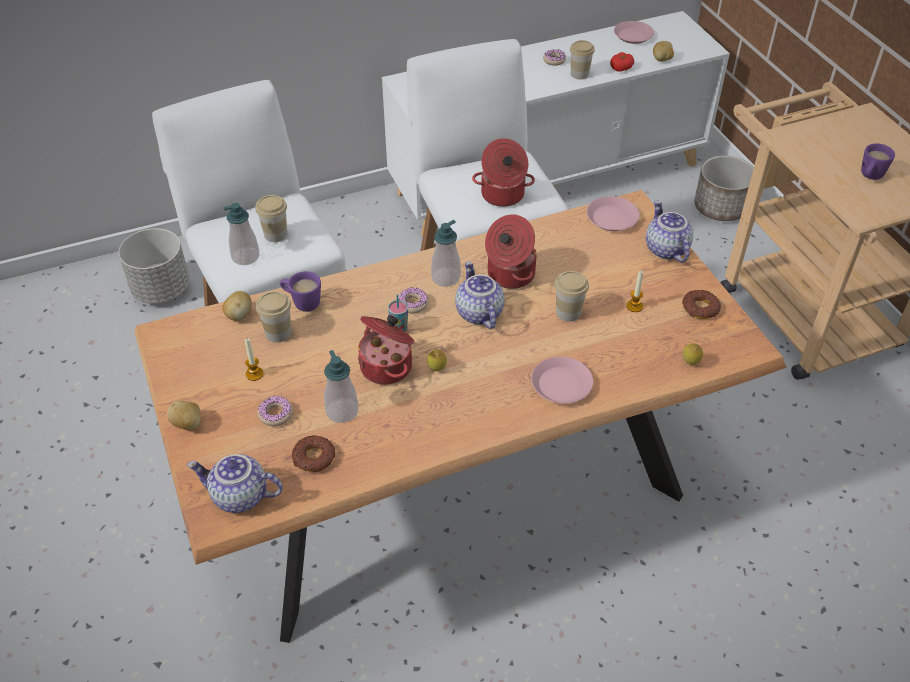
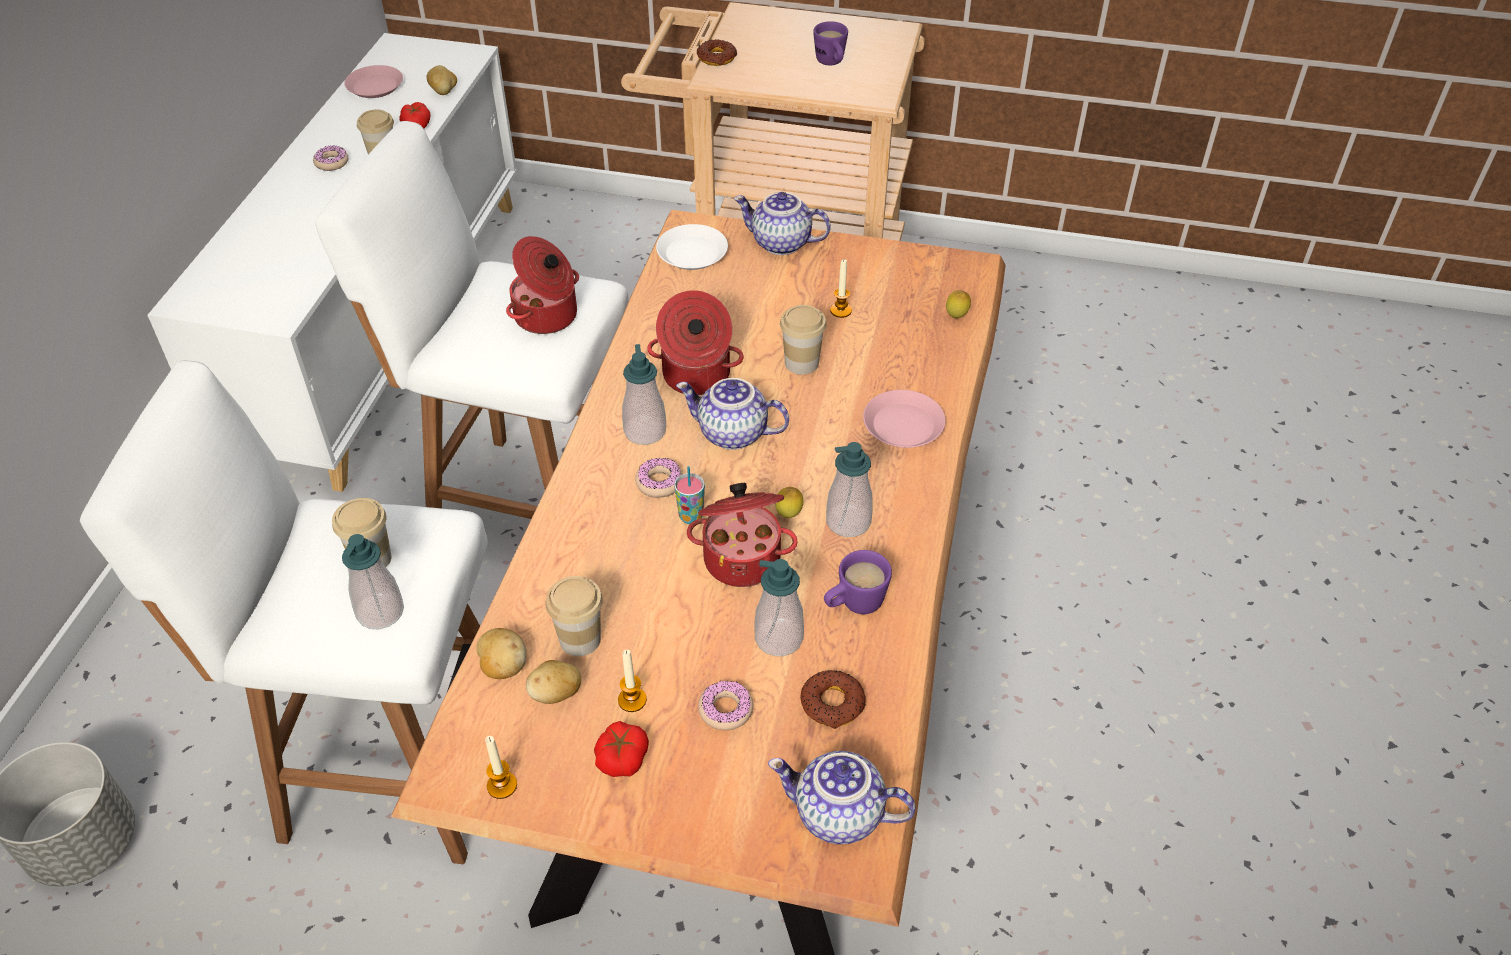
camera: 55 degrees left, 0 degrees up
(168, 355) = (502, 785): none -> candle
(188, 424) = (659, 819): potato -> potato (556, 694)
(215, 390) = (622, 758): none -> tomato
(239, 497) = (837, 816): teapot -> teapot turned 60 degrees clockwise
(302, 302) = (548, 588): purple mug -> purple mug (854, 605)
(456, 398) = (848, 522): none -> soap dispenser
(612, 218) = (692, 253): pink plate -> white plate
(700, 308) = (888, 268): donut -> donut (717, 58)
(720, 207) = (592, 230): planter -> none

